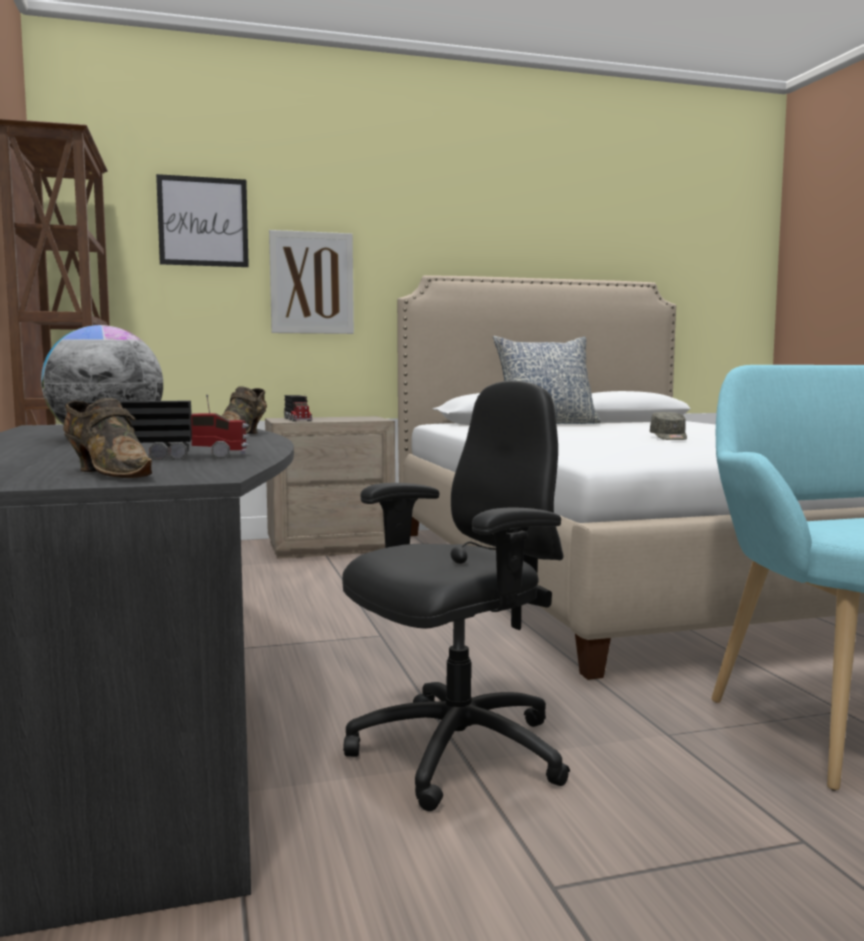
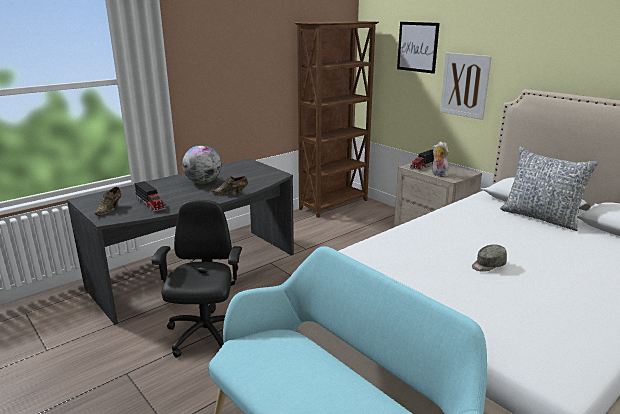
camera: 65 degrees right, 15 degrees up
(348, 420) = (438, 174): none -> plush toy
(455, 754) = (206, 335): black office chair -> black office chair turned 120 degrees counterclockwise

